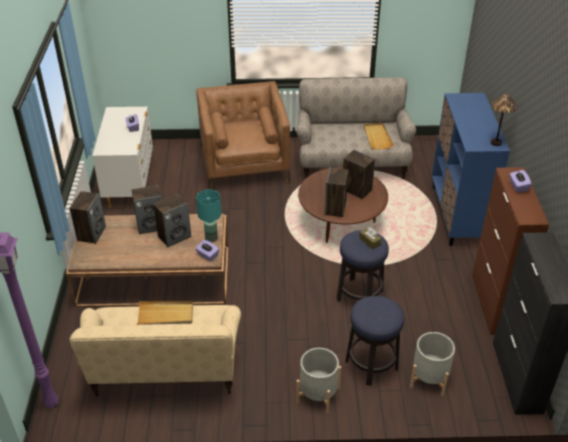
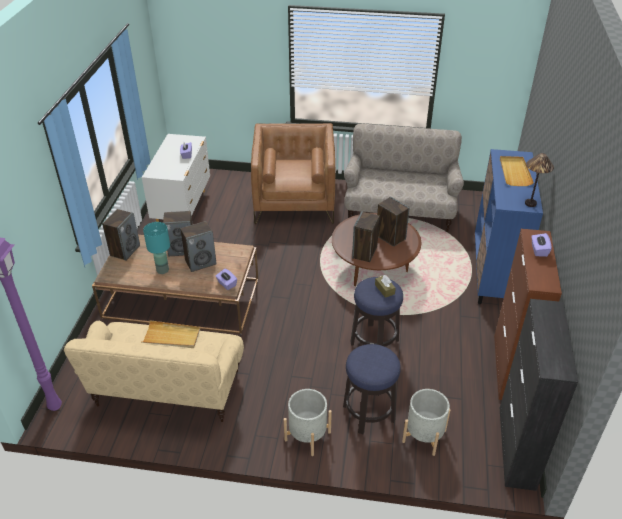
camera: 10 degrees right, 0 degrees up
(211, 238) = (235, 268): turquoise table lamp -> turquoise table lamp (163, 270)
(377, 137) = (424, 187): beige tray -> beige tray (514, 172)

